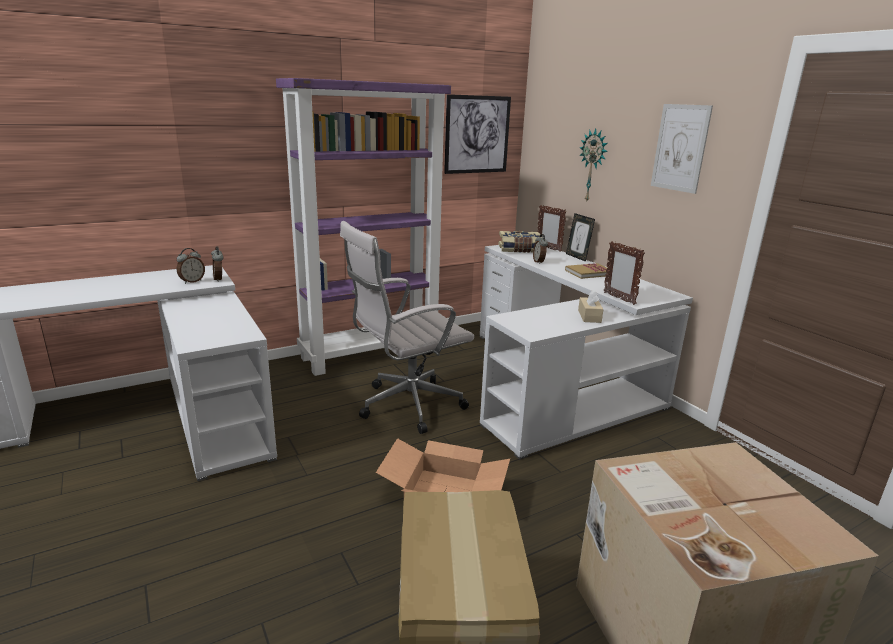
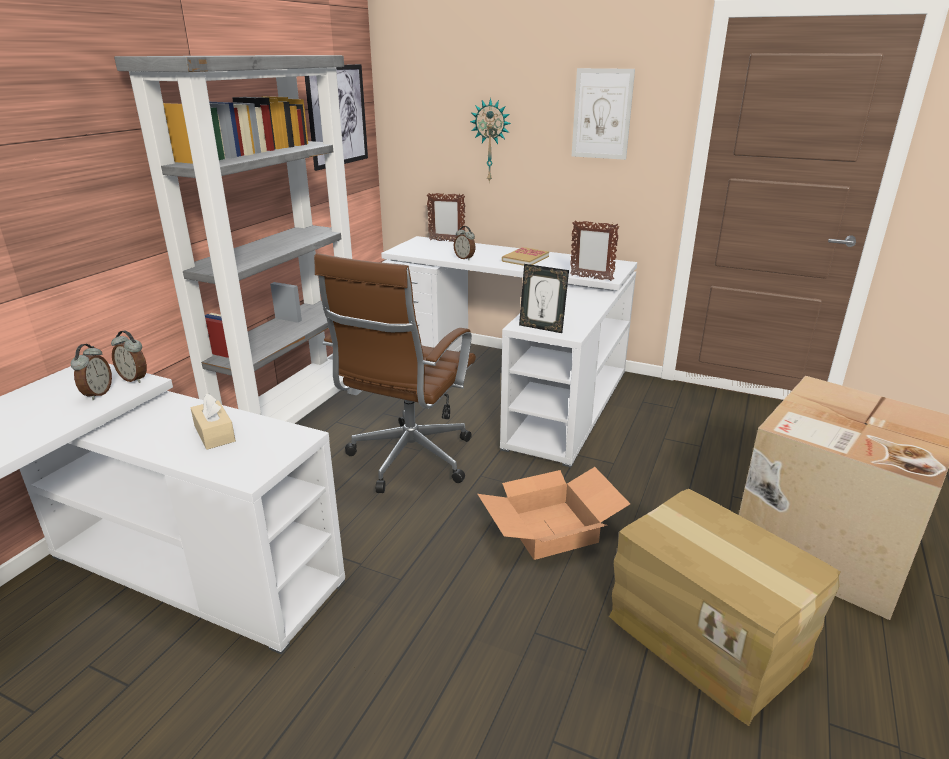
camera: 35 degrees left, 5 degrees up
(371, 353) = (293, 419): purple bookcase -> grey bookcase
(406, 406) = (408, 461): white office chair -> brown office chair
(520, 250) = (423, 249): book -> none
(577, 257) = (488, 245): picture frame -> picture frame (541, 328)
(589, 316) = (583, 302): beige tissue box -> beige tissue box (214, 434)

